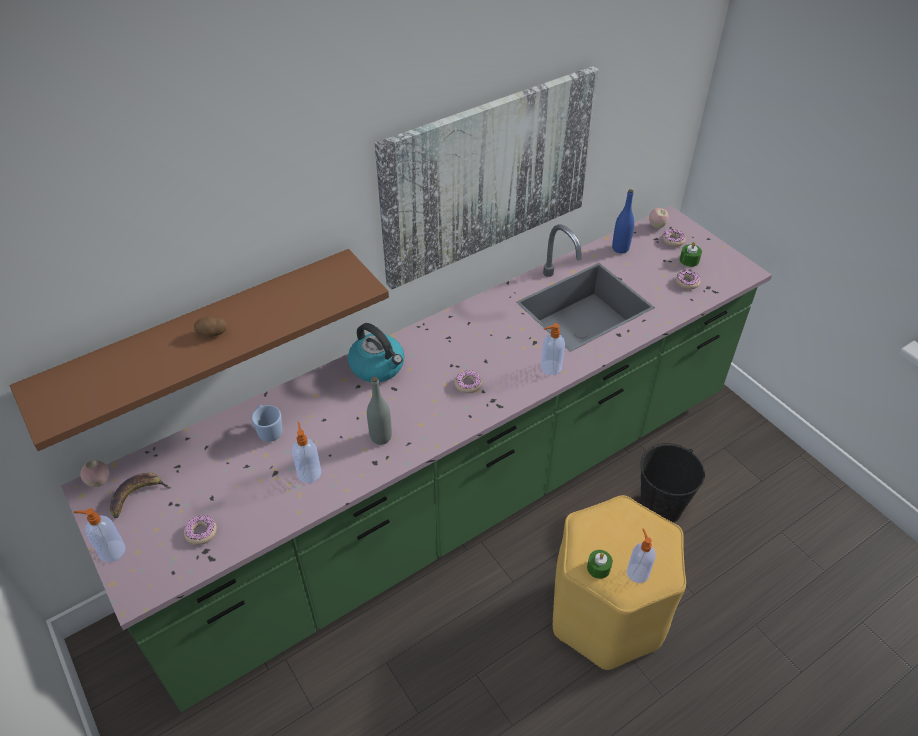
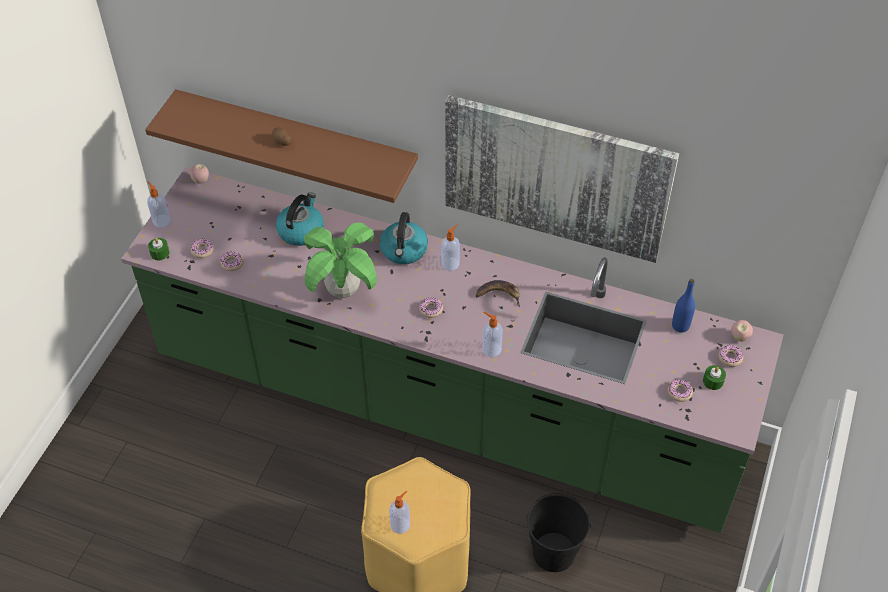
camera: 55 degrees right, 5 degrees up
(137, 496) = (204, 204): banana -> banana (499, 295)
(249, 513) = (232, 263): none -> donut
(269, 430) = (301, 230): blue mug -> kettle
(309, 473) = (284, 272): soap dispenser -> soap dispenser (450, 263)
(381, 437) = (343, 290): grey bottle -> potted plant
(598, 568) = (386, 498): green candle -> green candle (160, 253)

